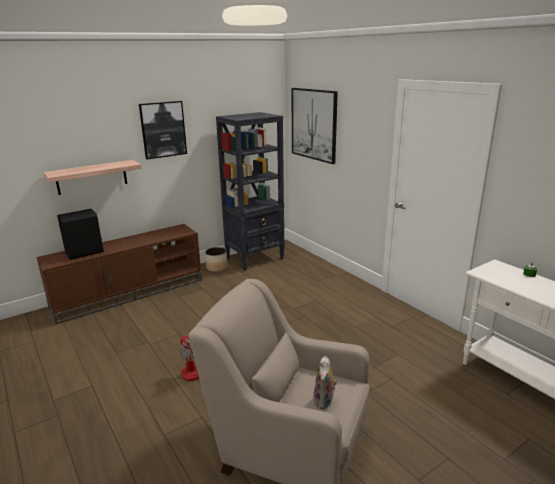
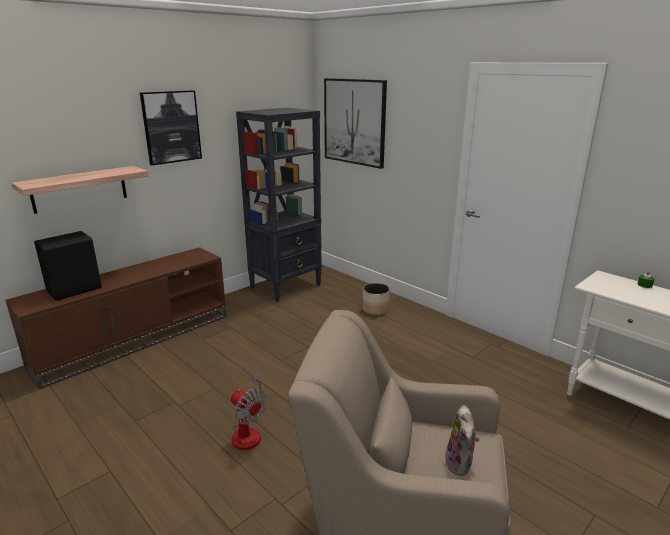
camera: 10 degrees left, 0 degrees up
(217, 268) = (242, 300): planter -> planter (376, 309)

